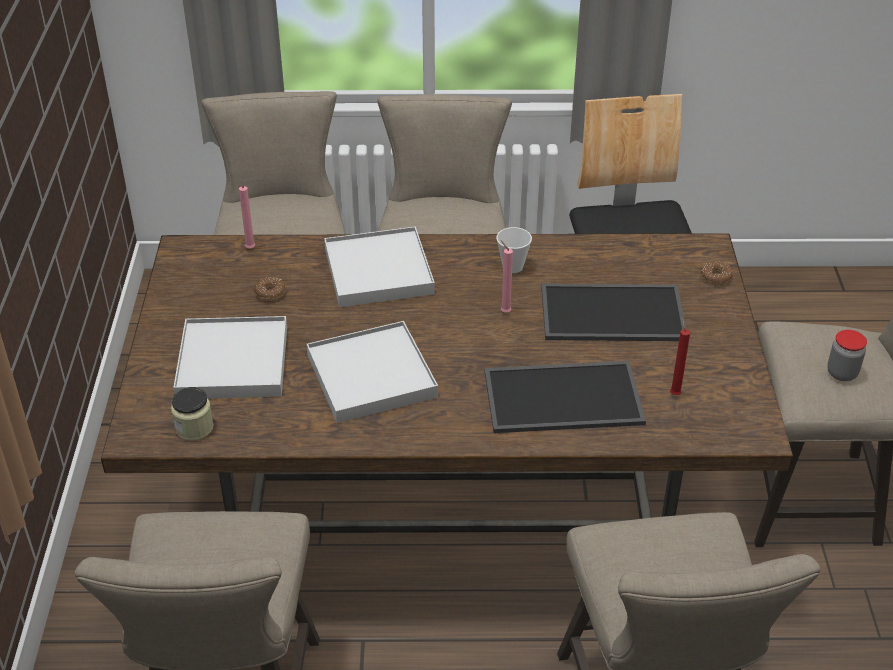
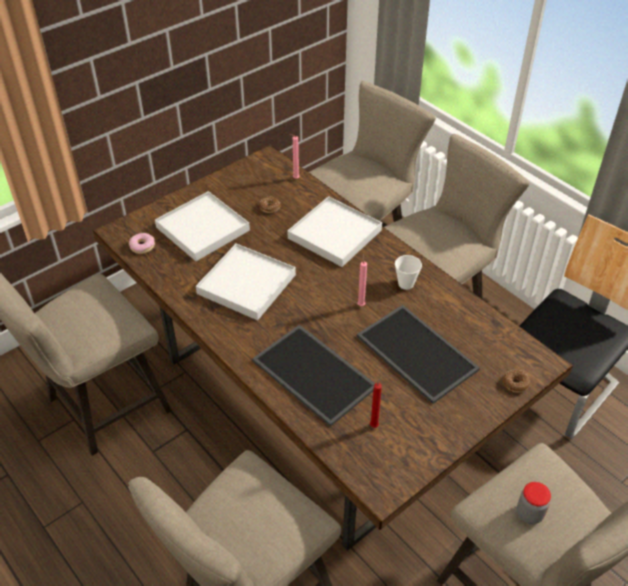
camera: 50 degrees right, 5 degrees up
(194, 427) = (142, 246): jar -> donut

